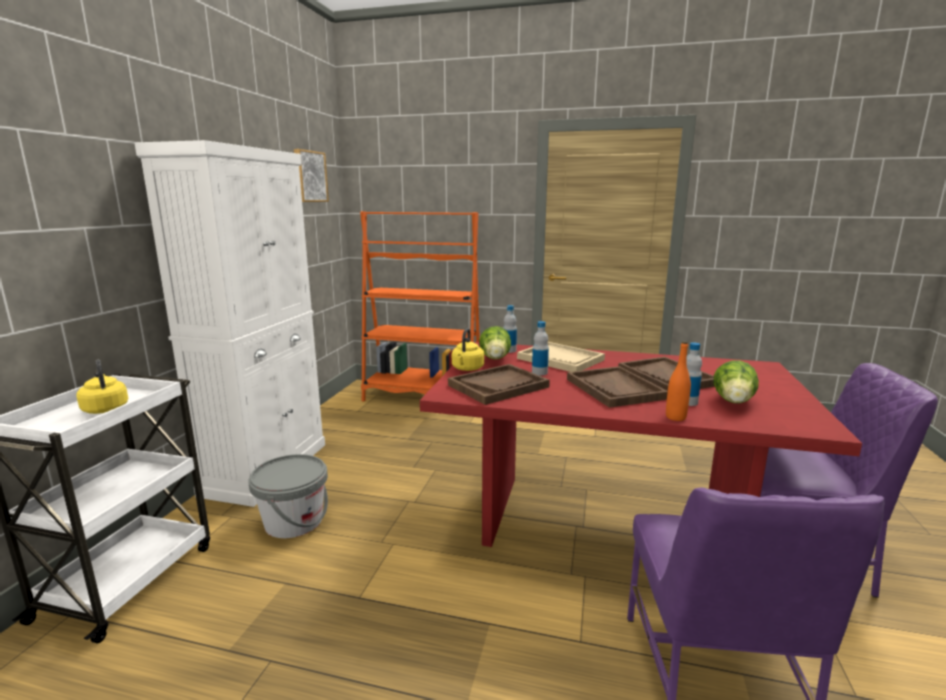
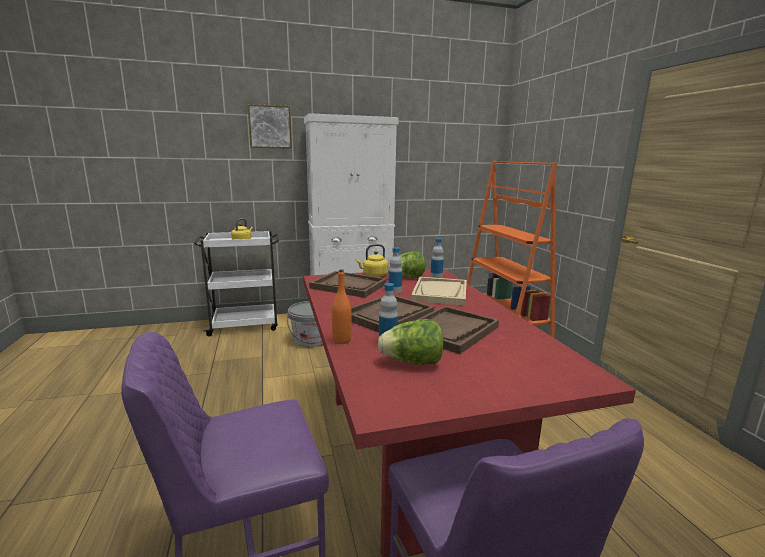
camera: 60 degrees right, 0 degrees up
(309, 176) = (457, 133): picture -> picture (270, 127)

